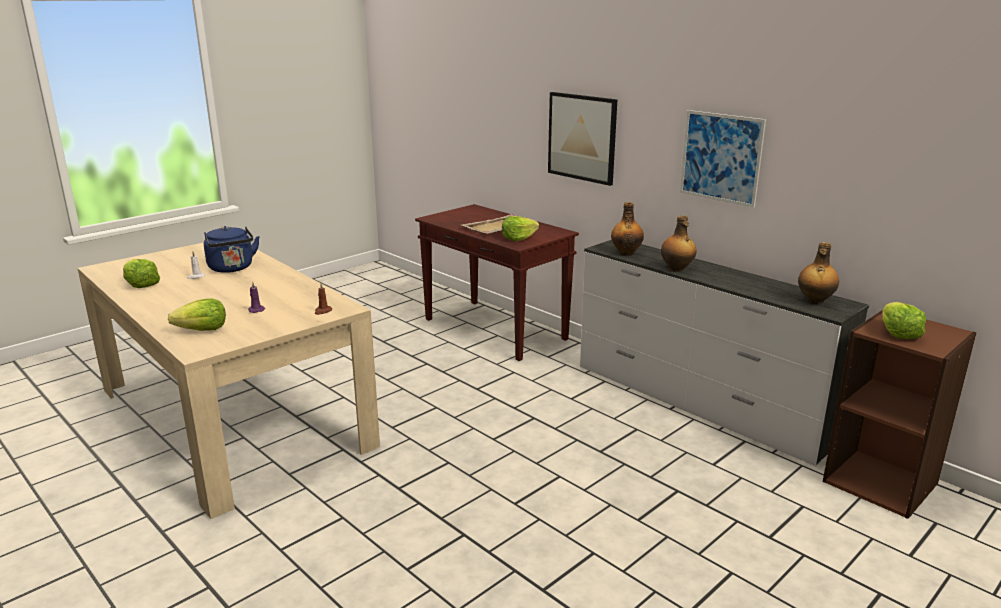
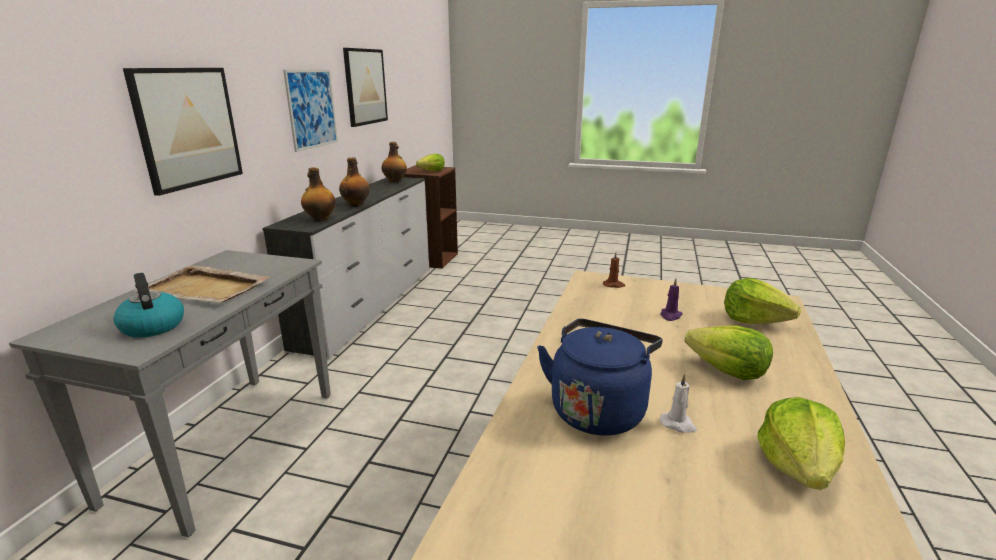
camera: 120 degrees left, 0 degrees up
(456, 219) = (152, 326): none -> kettle
(496, 330) = (228, 443): brown console table -> grey console table
(518, 238) = (266, 268): lettuce -> lettuce (727, 371)
(852, 156) = (365, 87): none -> picture

